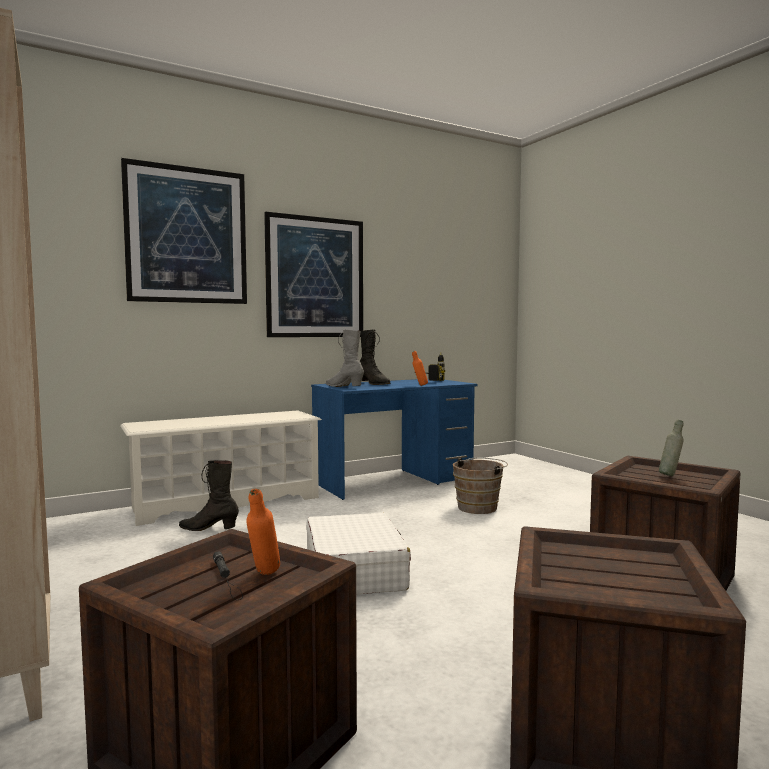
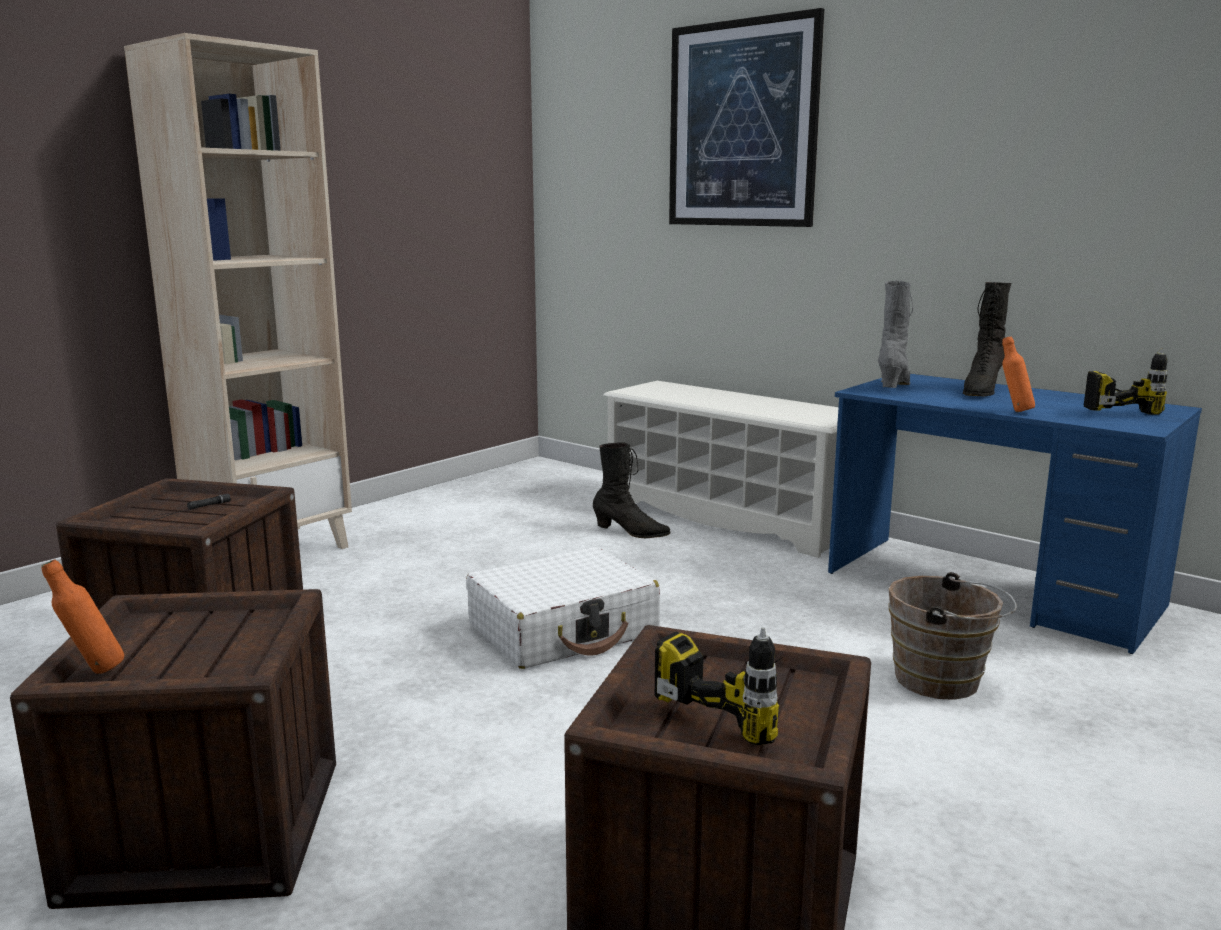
camera: 70 degrees right, 10 degrees up
(209, 529) = (630, 532): black boot -> black boot turned 120 degrees clockwise
(264, 576) = (190, 519): orange bottle -> orange bottle (92, 671)
(315, 277) = (934, 176): picture -> none
(670, 475) = (743, 705): grey bottle -> power drill

